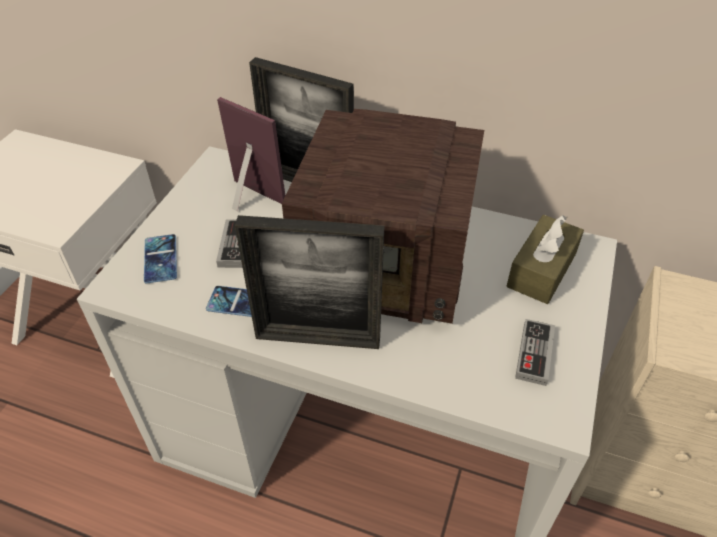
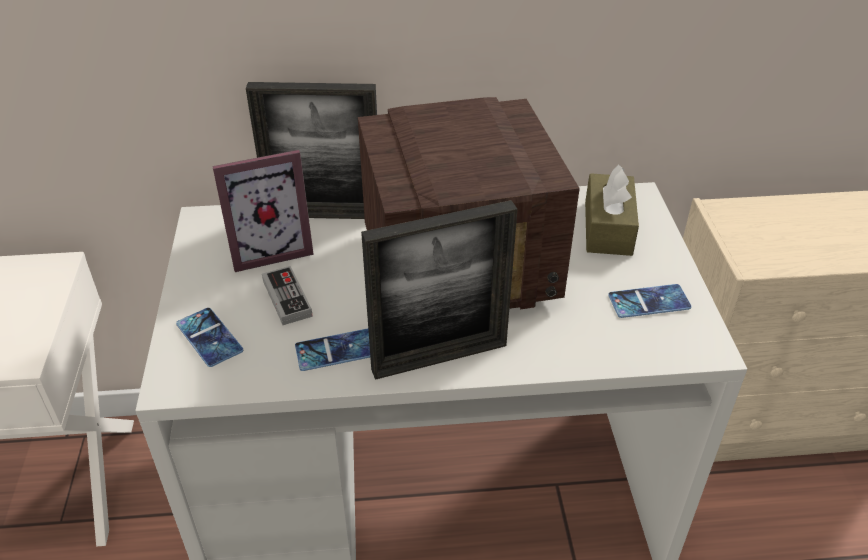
camera: 25 degrees left, 5 degrees down
(248, 200) = (269, 249): picture frame -> picture frame turned 150 degrees clockwise
(534, 354) = (649, 301): game controller -> phone

